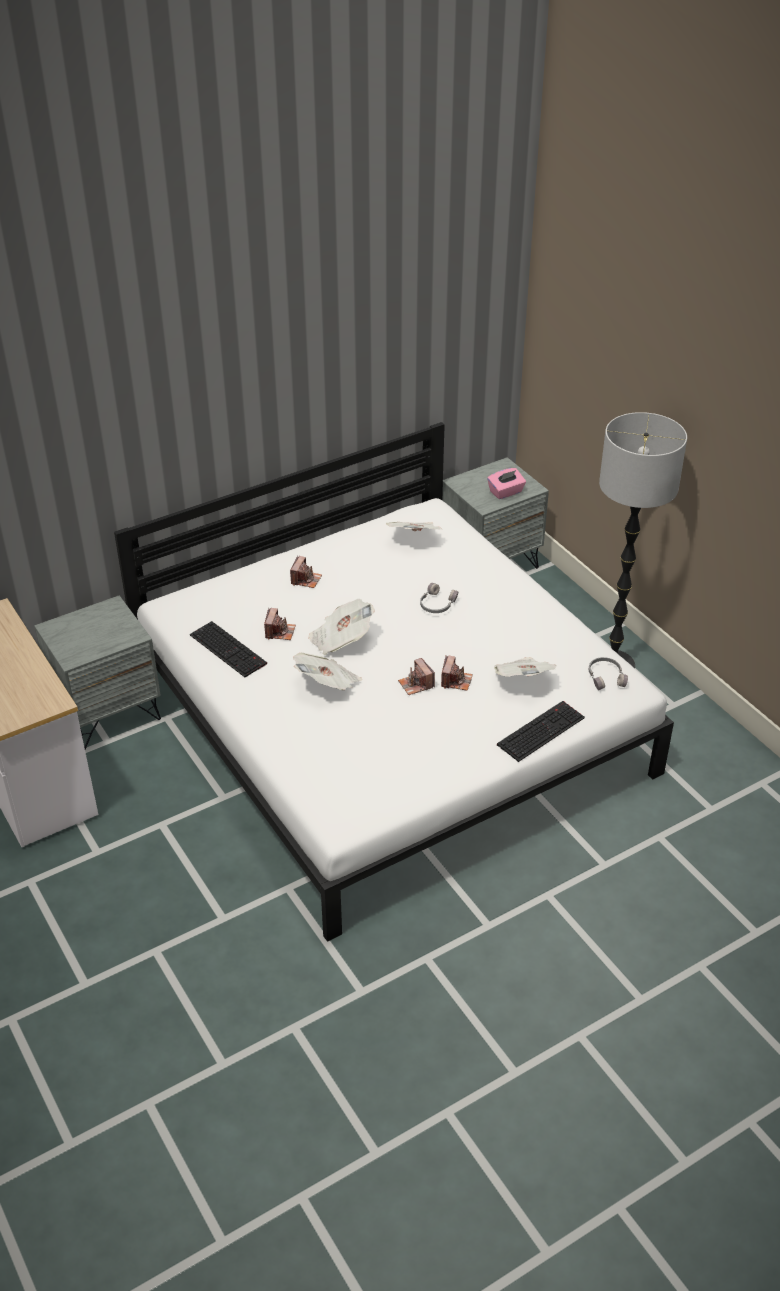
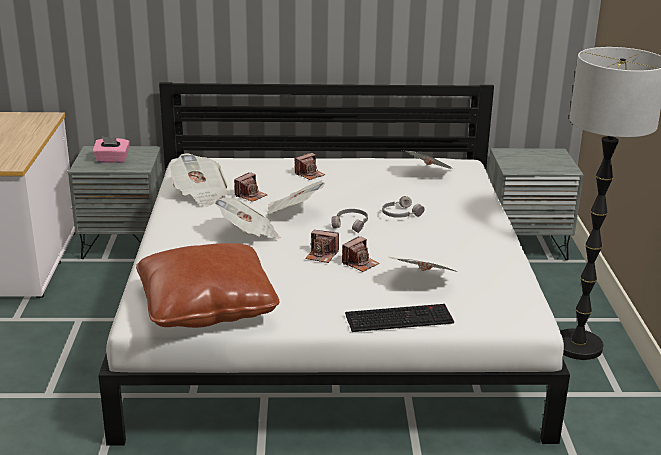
camera: 30 degrees right, 15 degrees down
(229, 649) = (200, 194): keyboard -> newspaper
(378, 786) = (207, 306): none -> brown pillow
(416, 684) = (322, 255): camera -> camera turned 75 degrees counterclockwise
(506, 492) = (540, 166): pink tissue box -> pink tissue box (112, 160)
(606, 677) = (509, 303): grey headphones -> grey headphones (351, 224)

